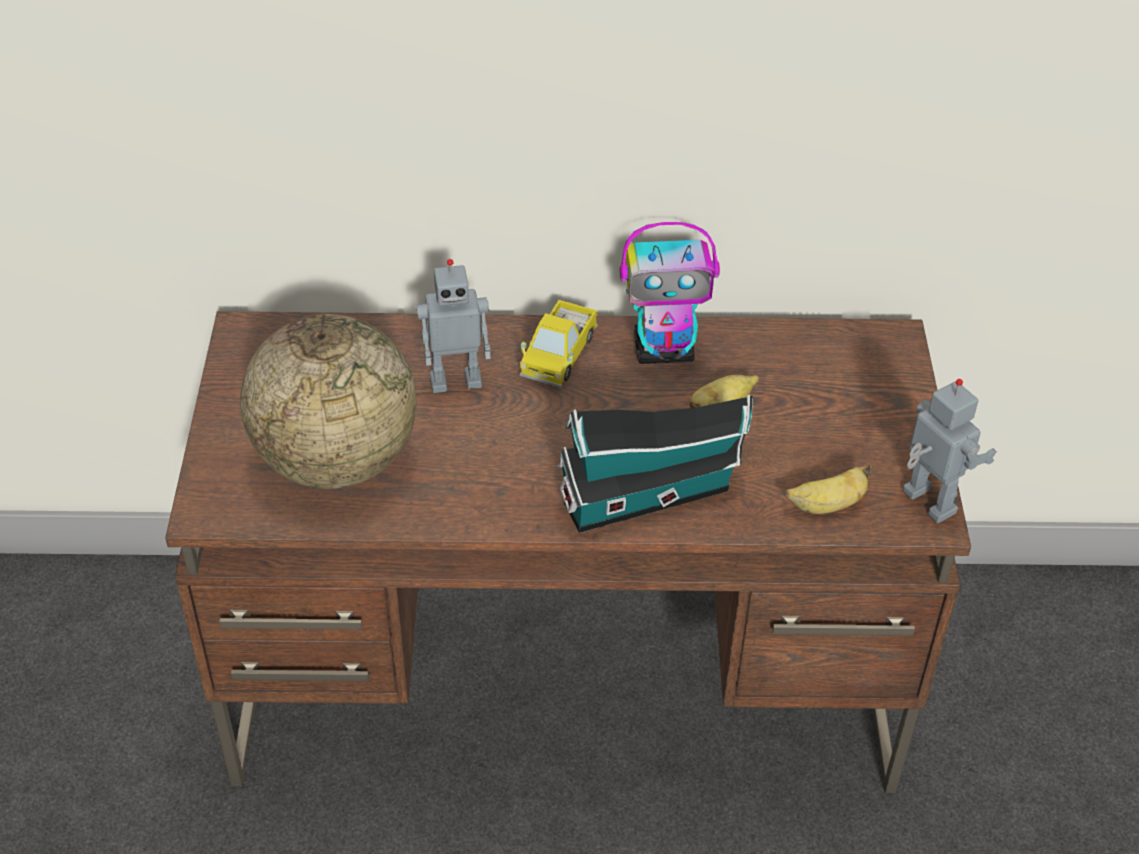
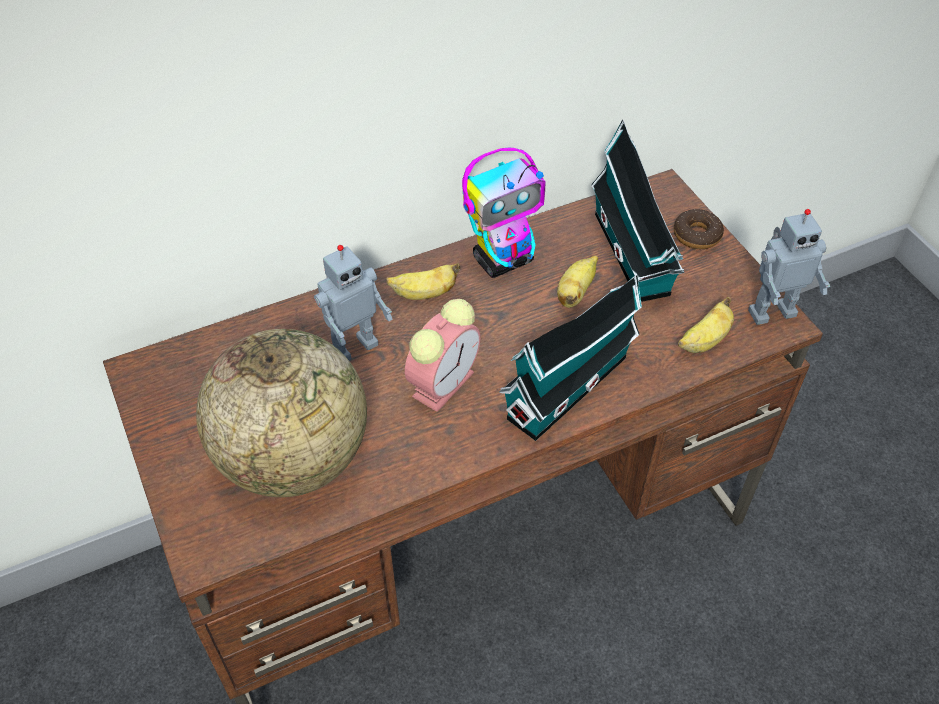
camera: 25 degrees left, 5 degrees up
(524, 445) = (444, 382): none -> alarm clock
(559, 355) = (424, 294): toy truck -> banana
(808, 395) = (633, 257): none -> toy house
(898, 397) = (697, 235): none -> donut
(926, 503) = (771, 311): toy robot -> toy robot turned 135 degrees clockwise

